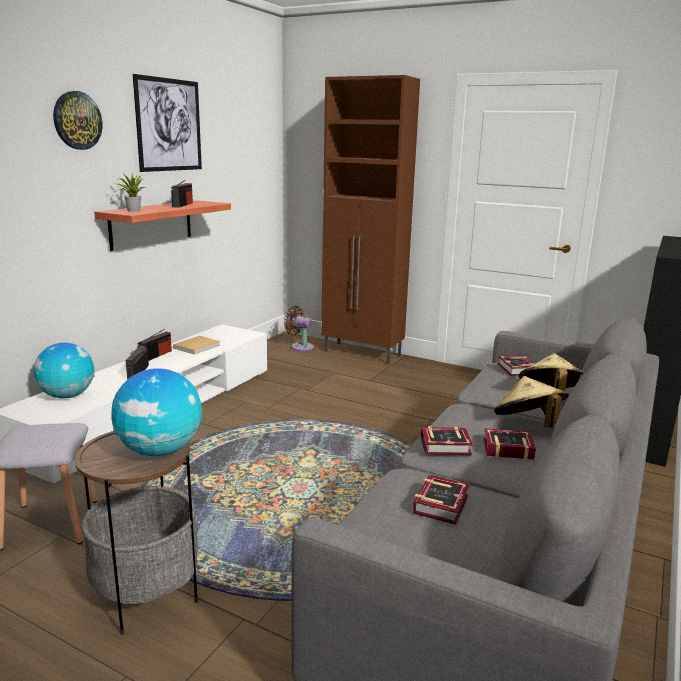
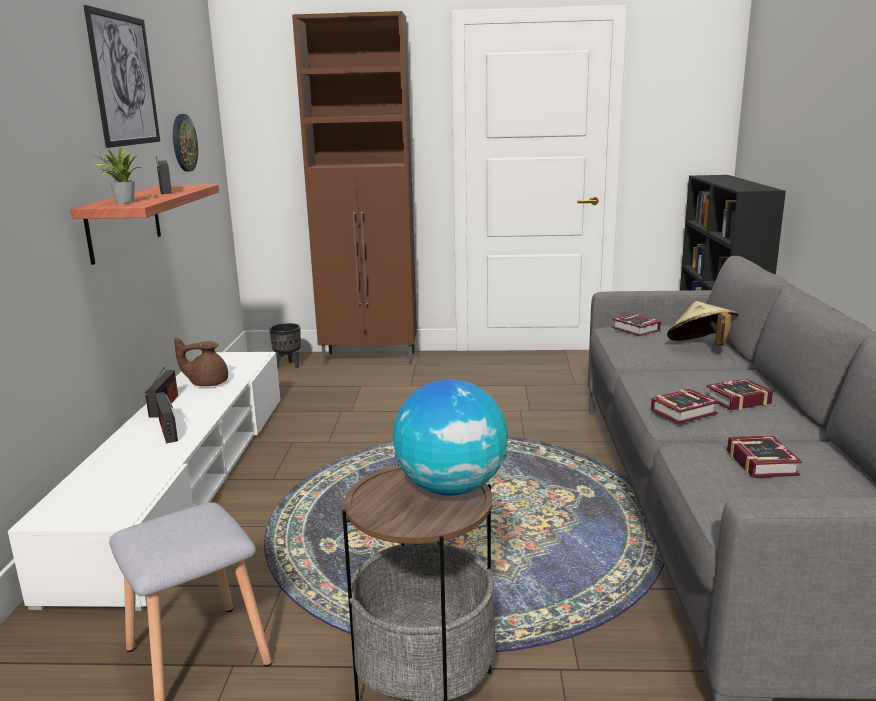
camera: 25 degrees left, 0 degrees up
(67, 396) = (103, 481): globe -> none
(77, 120) = (38, 73): wall clock -> wall clock (183, 143)
(198, 346) = (207, 383): beige book -> brown teapot
(300, 347) = (288, 366): brown fan -> black planter
(528, 424) = (719, 375): beige hat -> none

